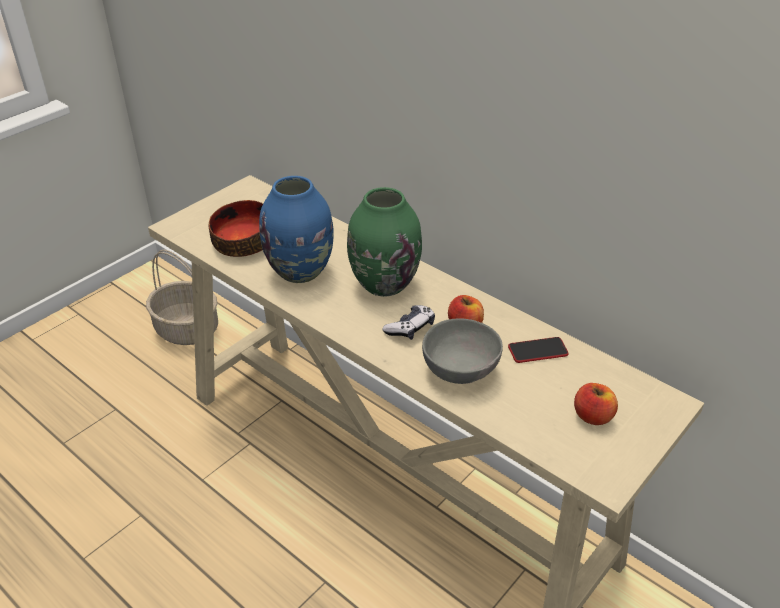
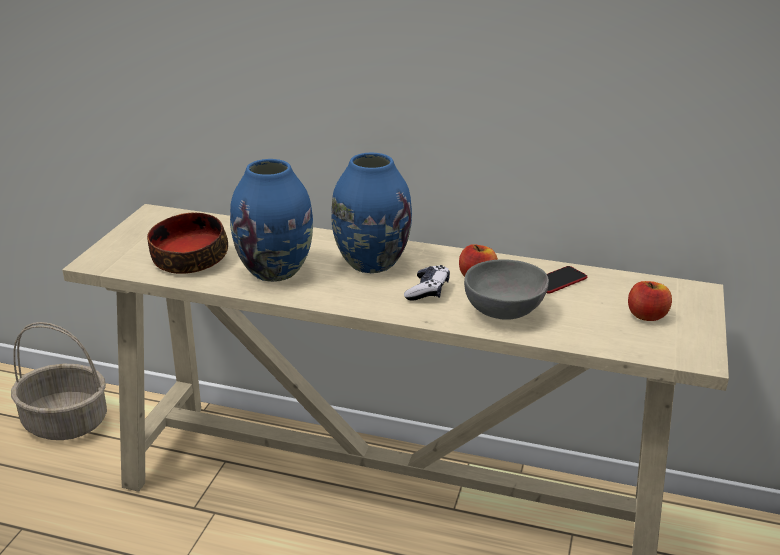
camera: 25 degrees left, 10 degrees down
(384, 283) = (371, 262): green vase -> blue vase

